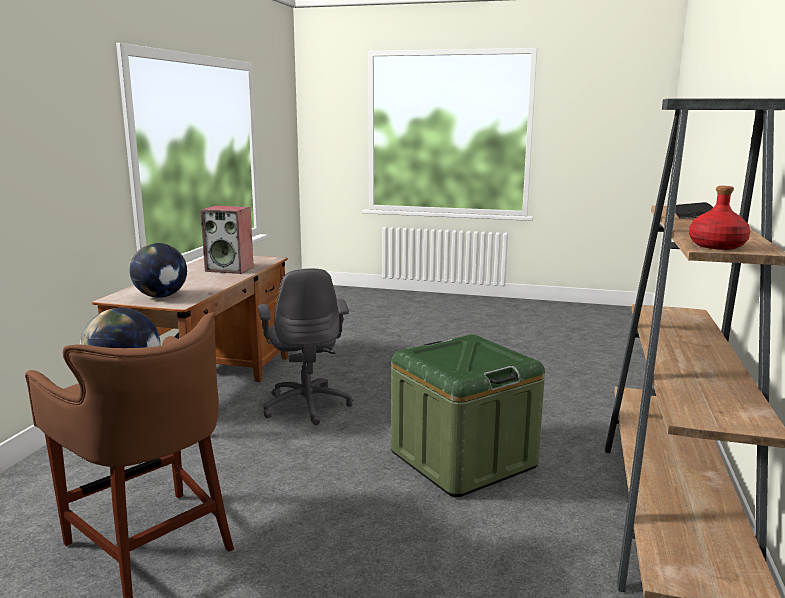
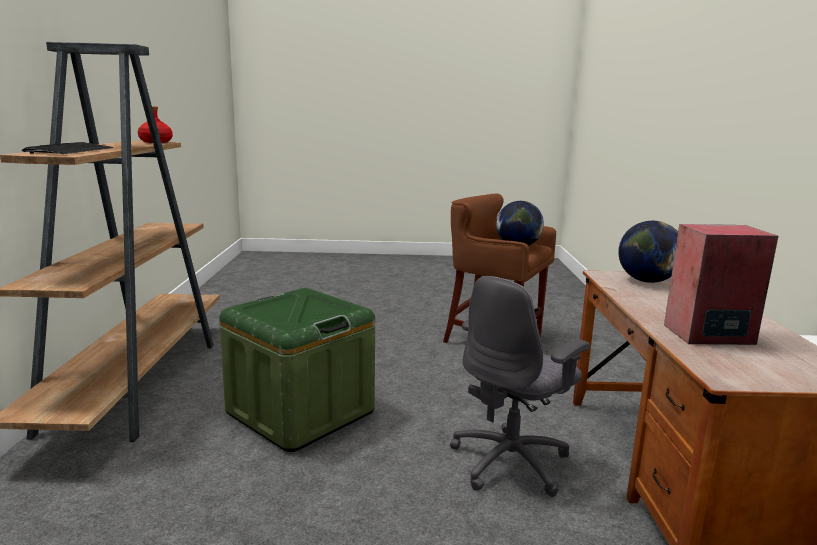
camera: 165 degrees right, 0 degrees up
(307, 405) = (511, 462): grey office chair -> grey office chair turned 105 degrees counterclockwise

